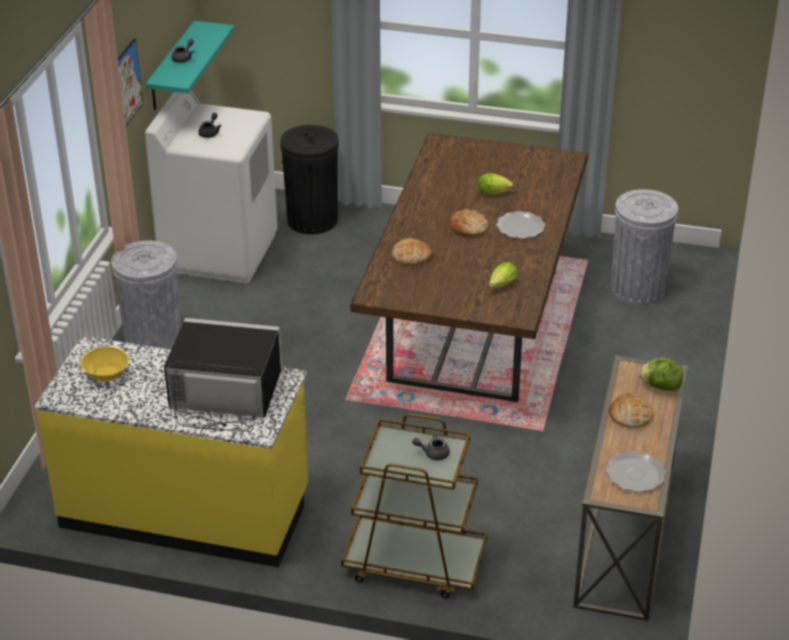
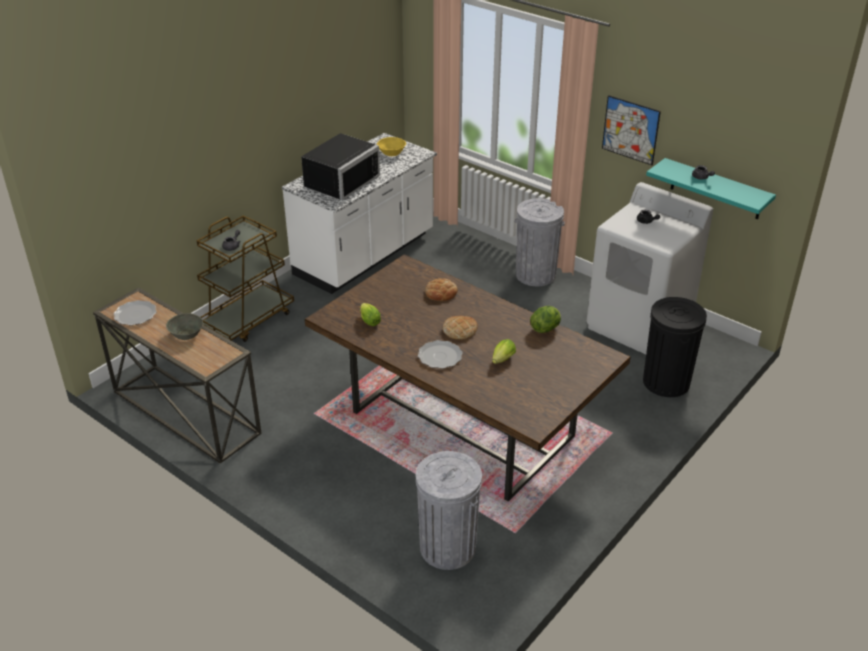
camera: 115 degrees right, 0 degrees up
(186, 509) = (365, 255): yellow counter -> white counter
(630, 414) = (187, 334): bread -> grey bowl
(660, 387) = (197, 358): lettuce -> lettuce (545, 328)

